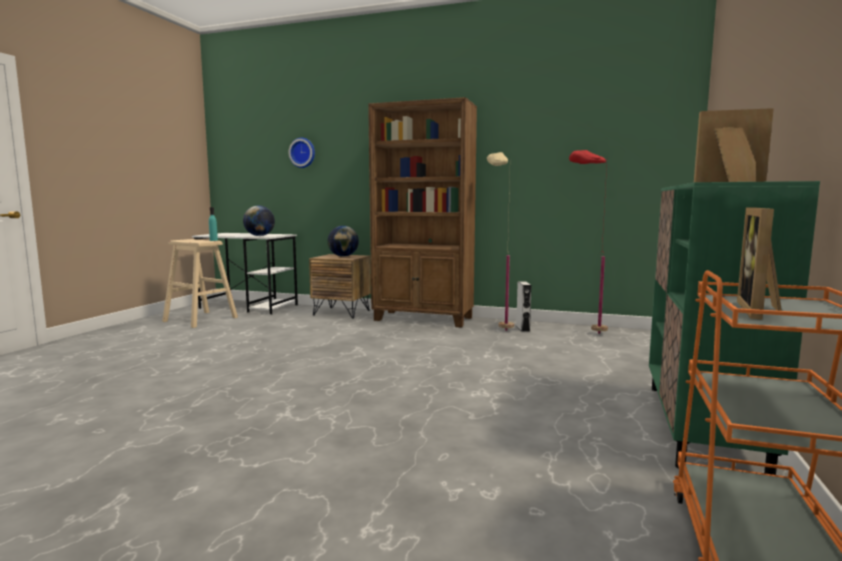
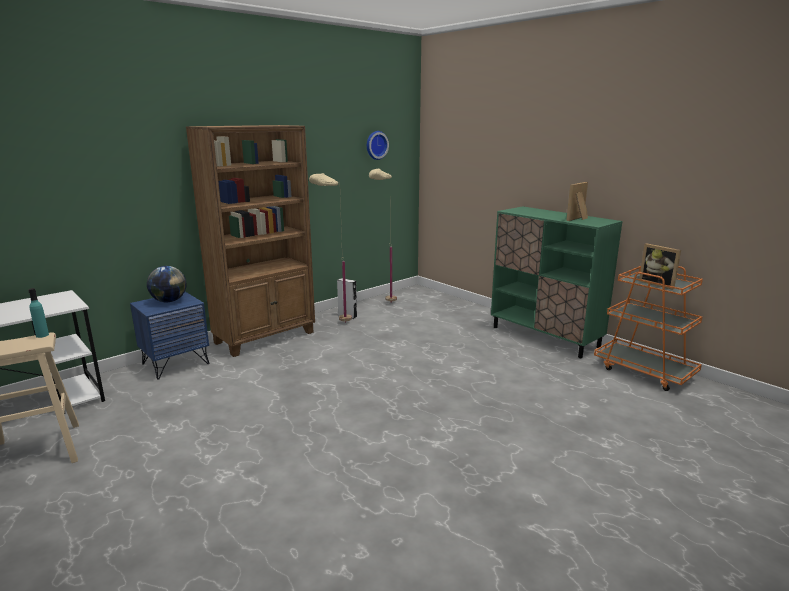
camera: 60 degrees left, 10 degrees up
(259, 236) = (53, 307): globe -> none
(303, 153) = (63, 179): wall clock -> wall clock (376, 145)
(342, 313) = (175, 364): brown nightstand -> blue nightstand
(584, 333) = (384, 305): red floor lamp -> beige floor lamp

